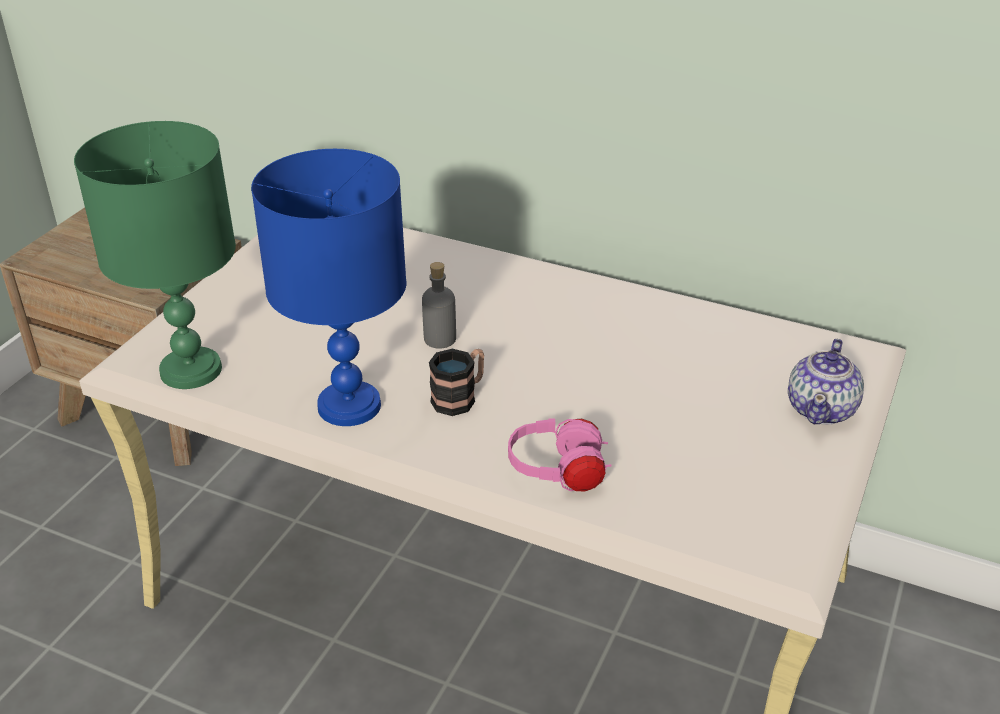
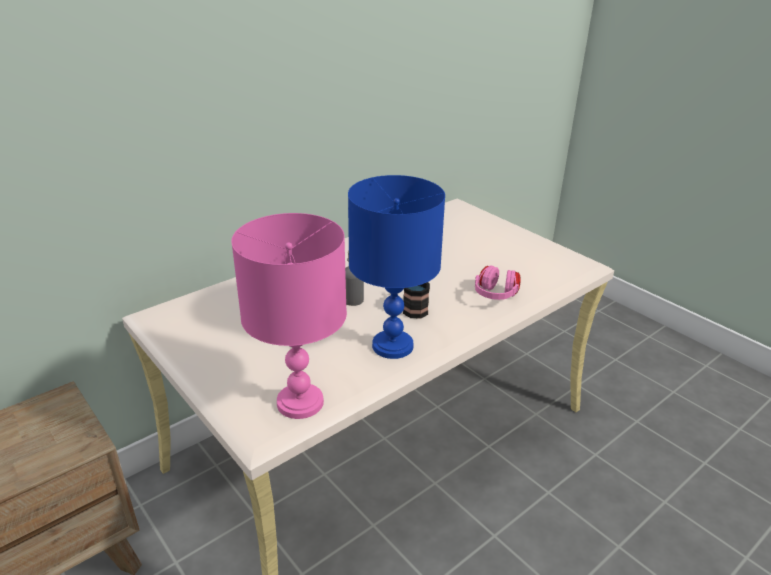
camera: 65 degrees left, 5 degrees down
(192, 370) = (300, 401): green table lamp -> pink table lamp
(822, 409) = (490, 224): teapot -> none

